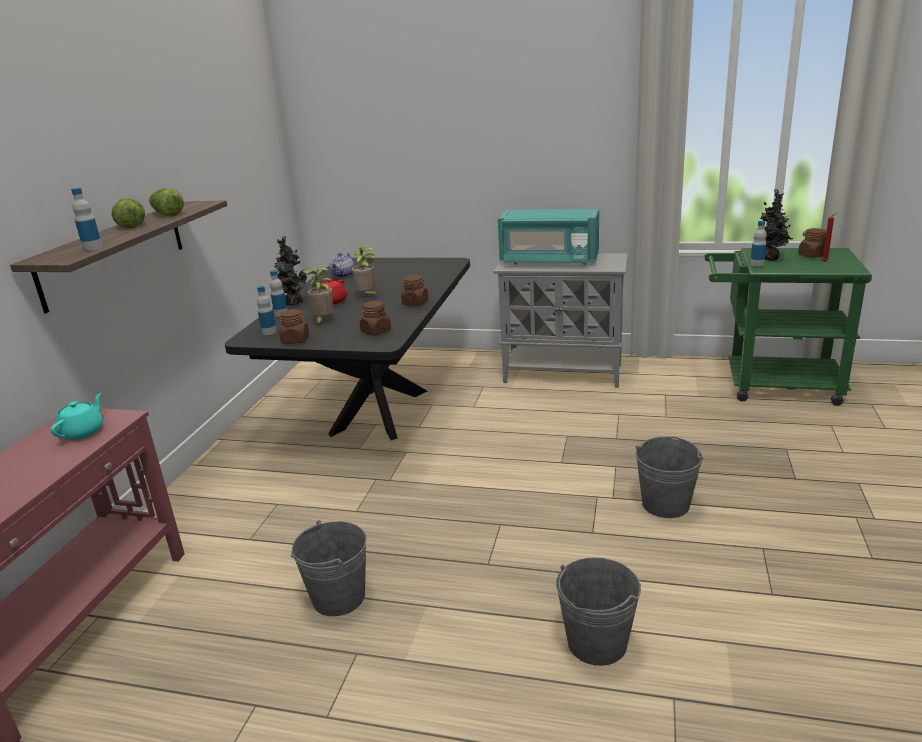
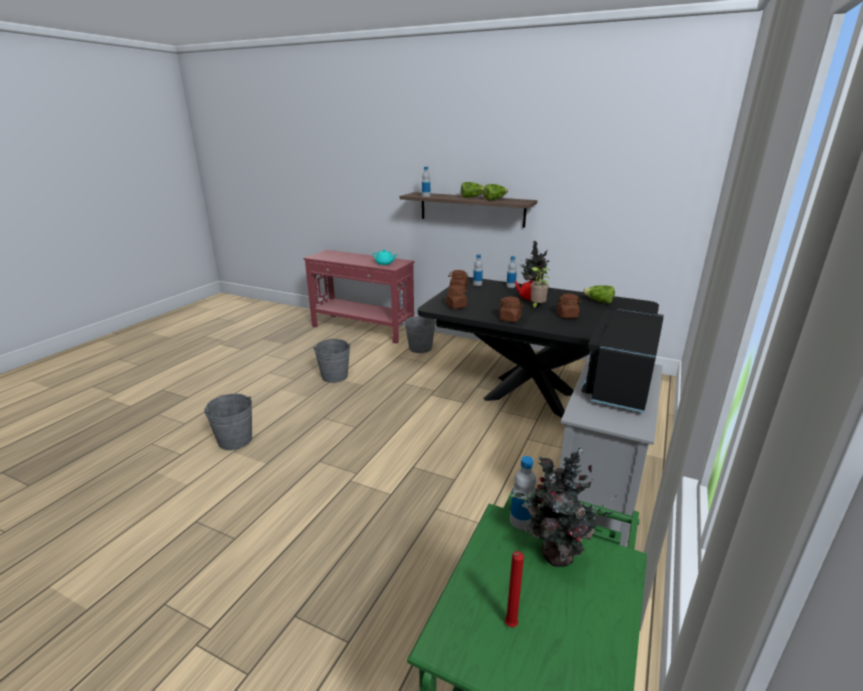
camera: 100 degrees right, 0 degrees up
(323, 321) = (488, 295): potted plant -> none
(343, 275) = (598, 301): teapot -> lettuce
(548, 261) = (620, 382): turquoise microwave -> black microwave
(665, 504) = (322, 505): grey bucket -> grey bucket (420, 348)
(812, 255) = (563, 631): brown jar -> brown jar (567, 316)

